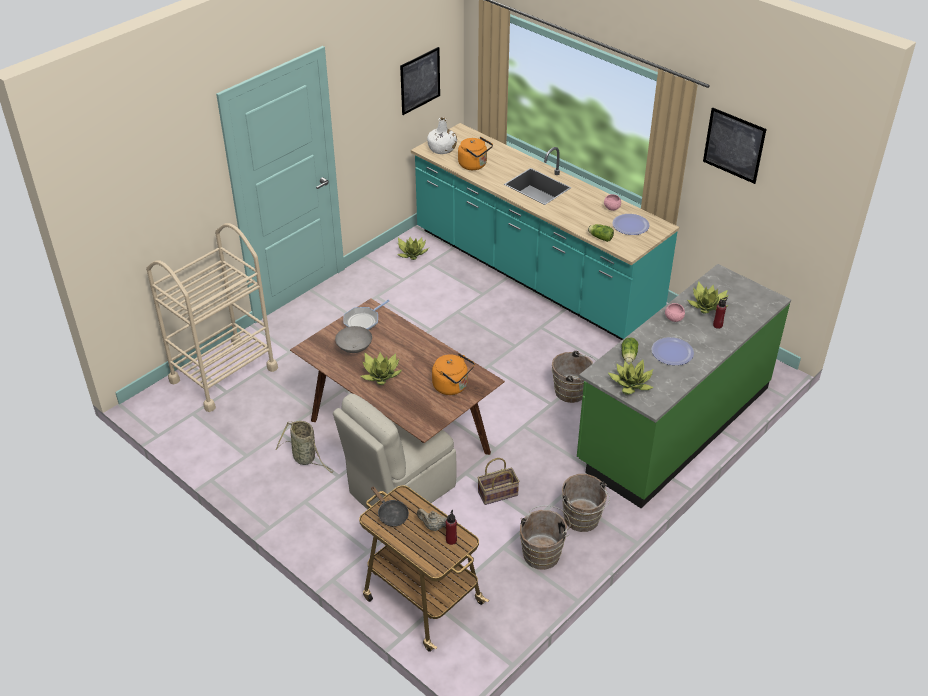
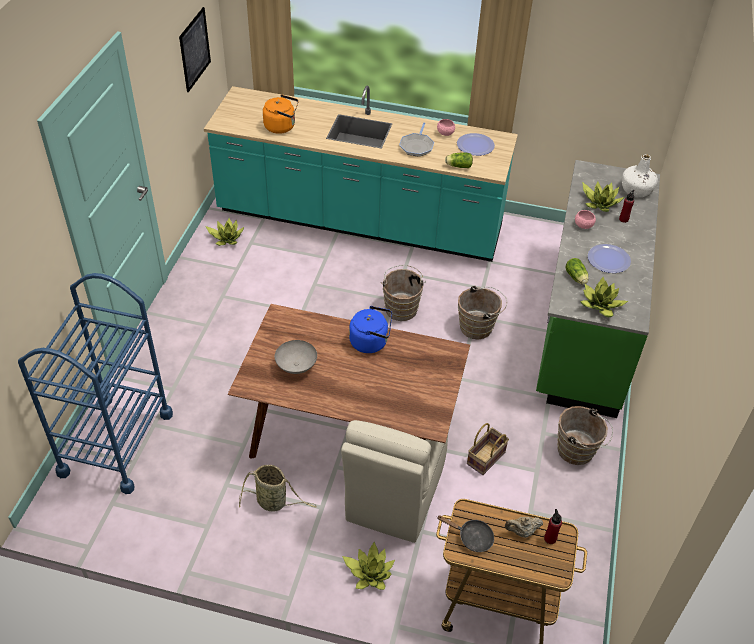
camera: 30 degrees left, 5 degrees up
(223, 374) = (116, 443): beige cart -> blue cart
(363, 321) = (282, 332): frying pan -> frying pan (417, 146)
(381, 374) = (346, 385): potted plant -> potted plant (370, 572)
(425, 351) = (371, 342): none -> blue kettle
(442, 149) = (236, 119): white bottle -> white bottle (636, 190)
(452, 386) = (426, 370): orange kettle -> none
(543, 552) = (568, 500): brown bucket -> brown bucket (401, 307)
(734, 145) = (570, 38): picture -> none

